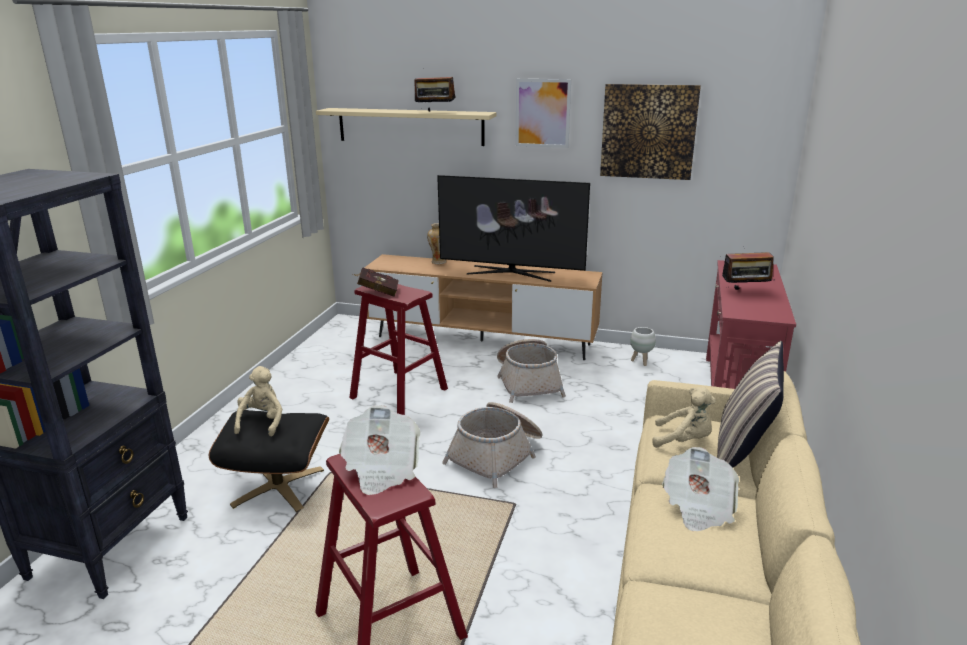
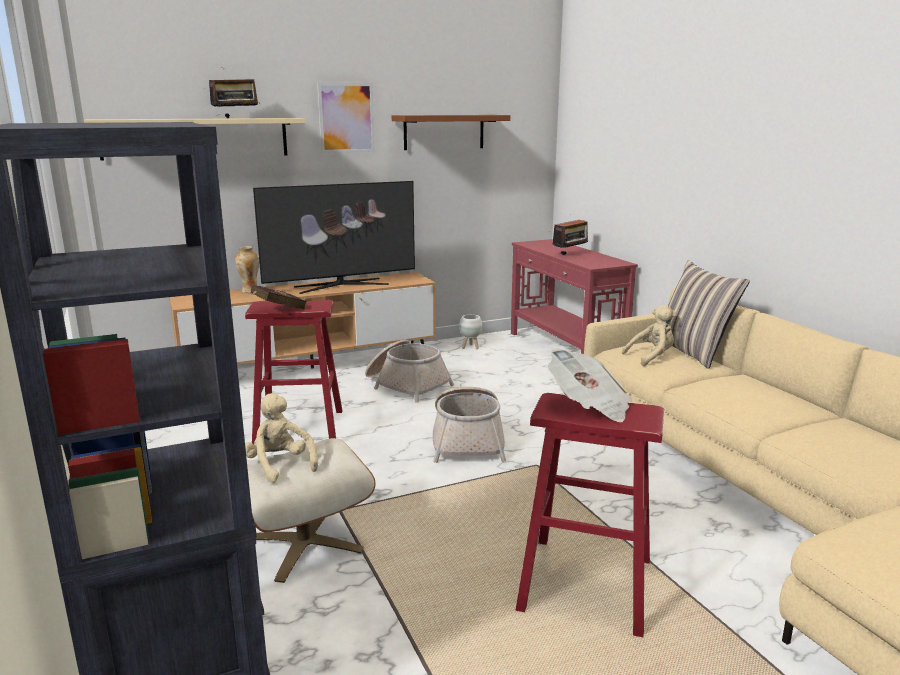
camera: 40 degrees left, 5 degrees down
(279, 486) = (304, 543): black ottoman -> beige ottoman
(648, 131) = (444, 132): picture -> brown shelf
(698, 507) = (731, 385): newspaper -> none

